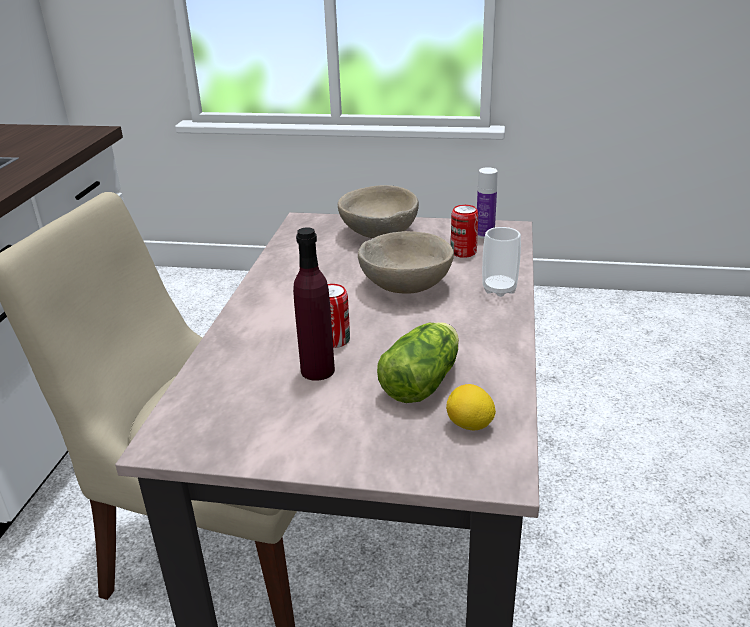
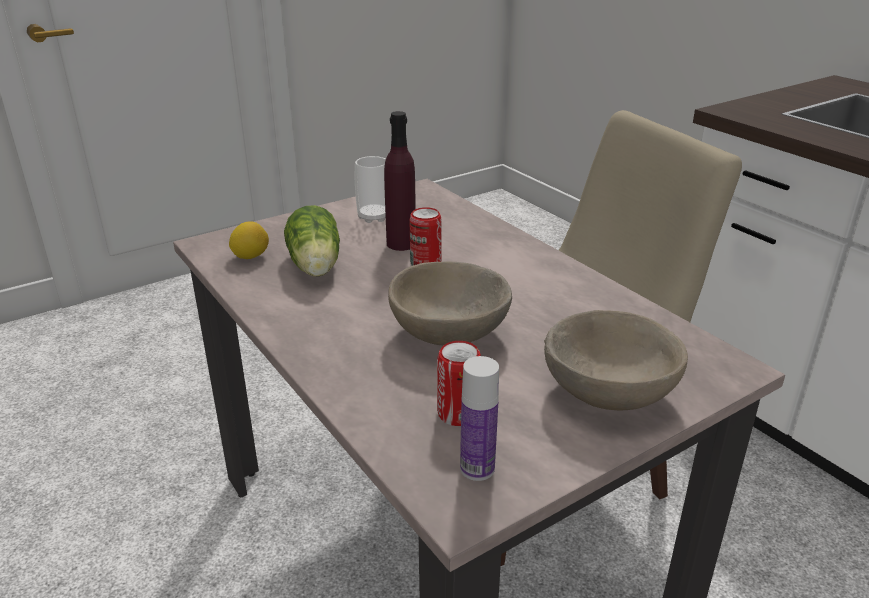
camera: 135 degrees right, 0 degrees up
(499, 289) = (347, 375): cup -> cup (374, 217)

